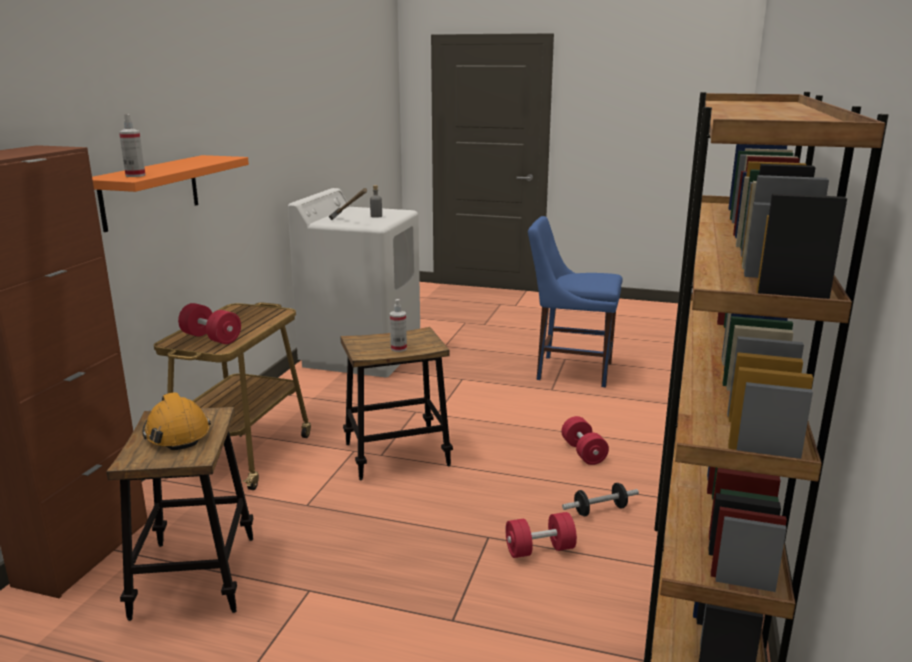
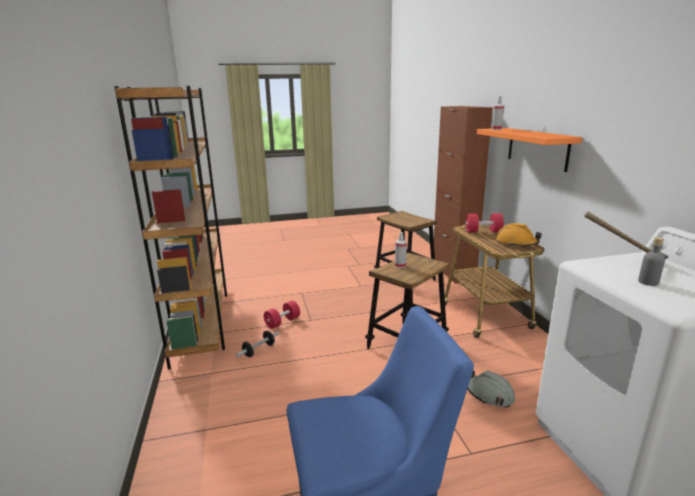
camera: 150 degrees right, 0 degrees up
(177, 433) = (408, 219): orange hard hat -> orange hard hat (516, 243)
(391, 397) = (489, 394): none -> grey hard hat
(583, 452) = (286, 391): red dumbbell -> none

